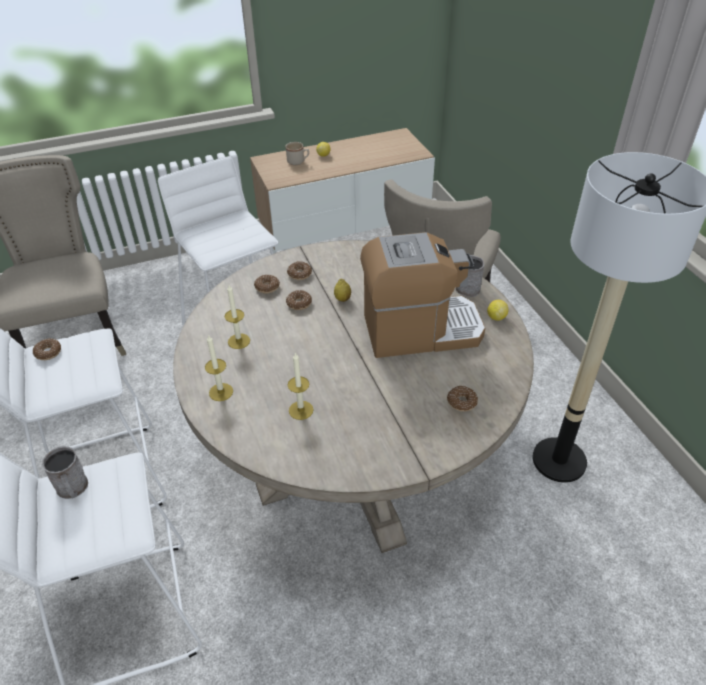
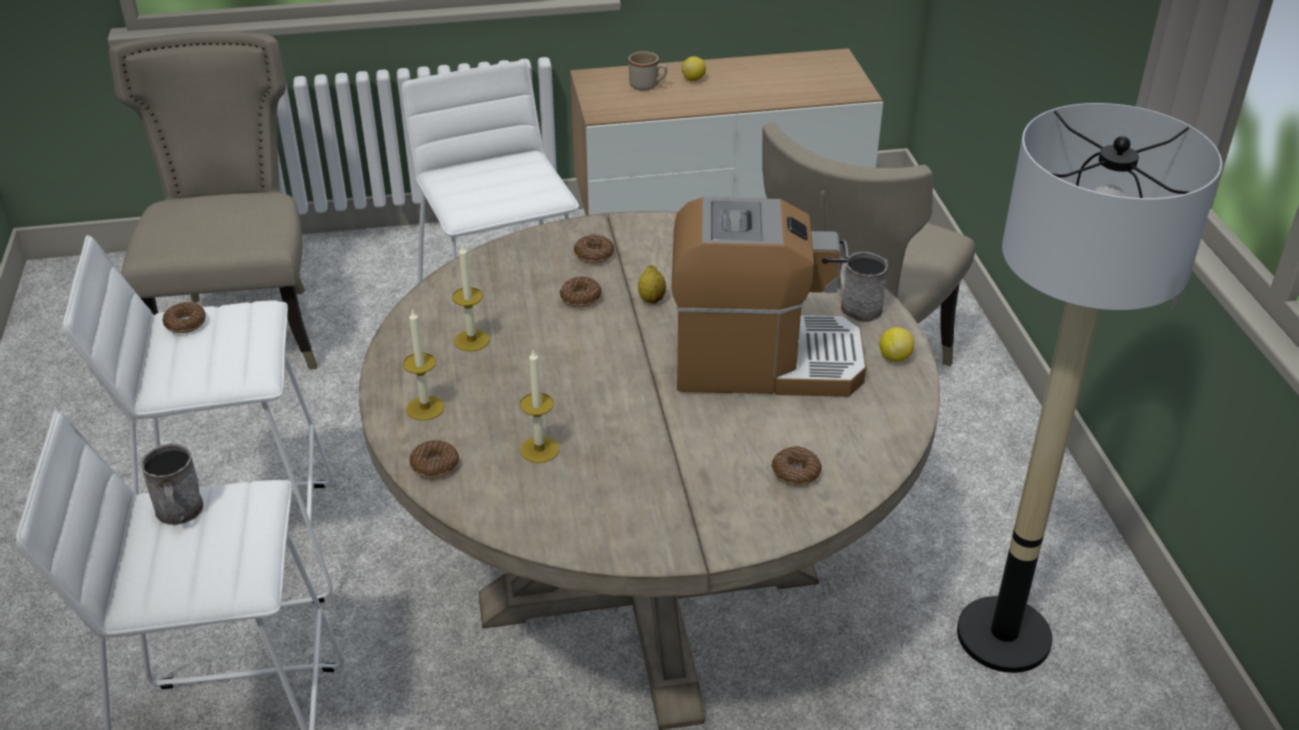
camera: 10 degrees right, 5 degrees down
(267, 287) = (537, 268): donut -> donut (434, 465)

